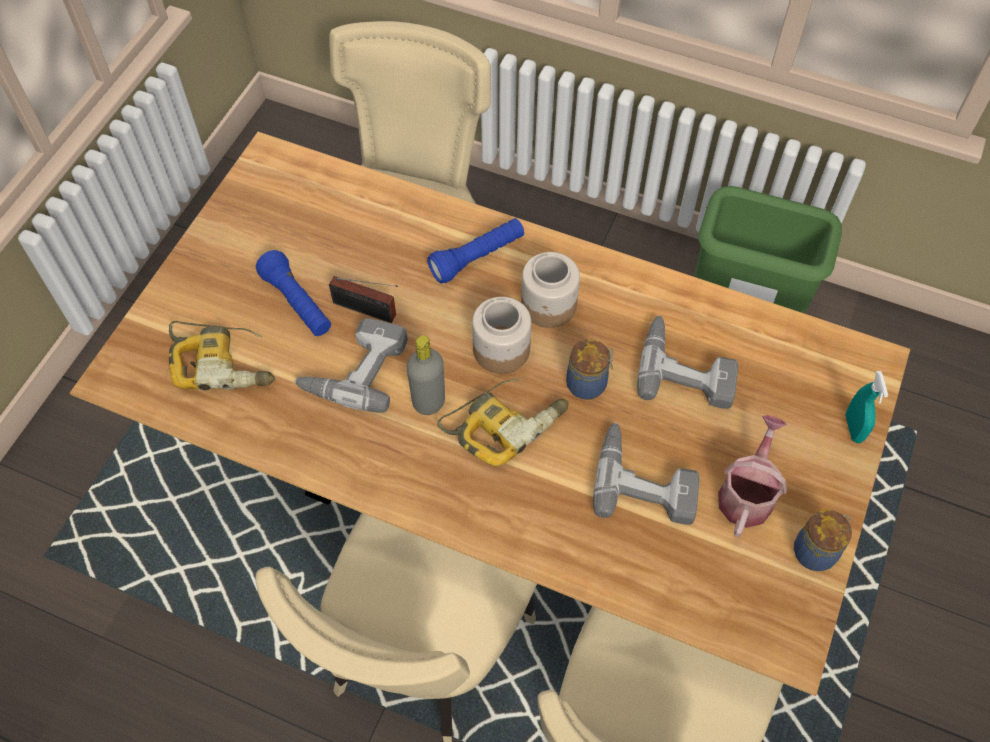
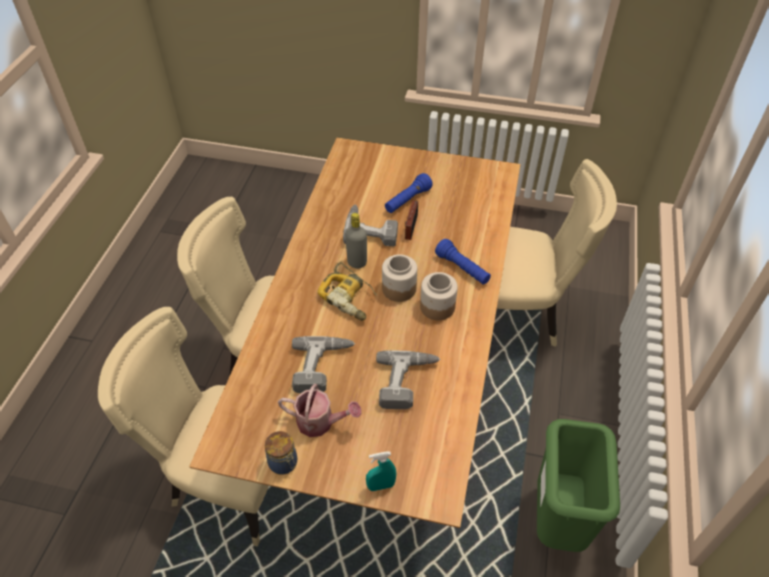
camera: 80 degrees right, 10 degrees down
(223, 362) = (364, 181): power drill -> none
(588, 383) = (384, 332): jar -> none

